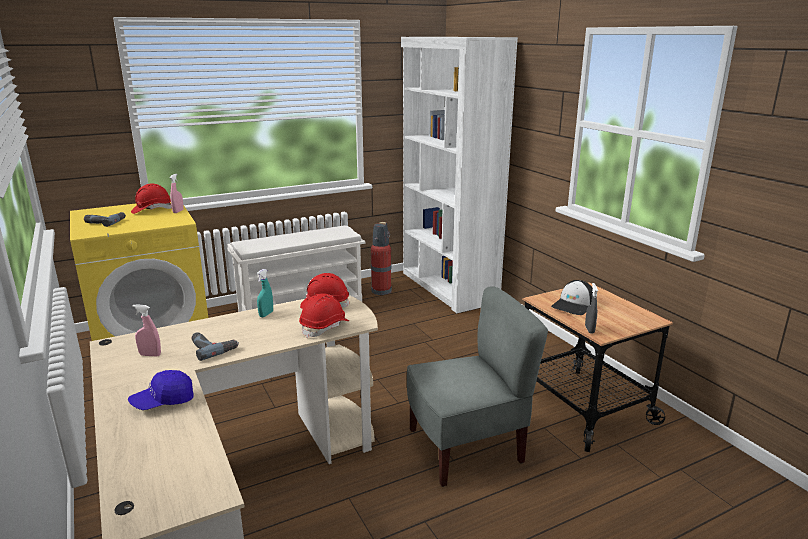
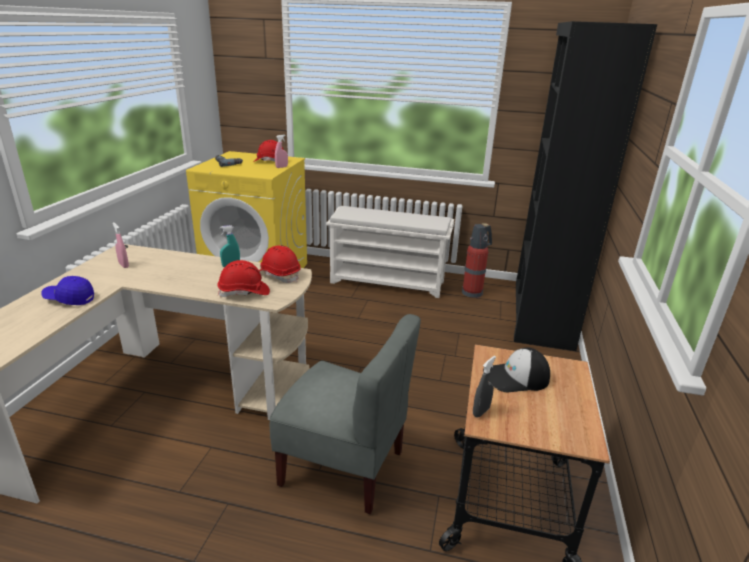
camera: 40 degrees right, 5 degrees up
(213, 348) = (158, 276): power drill -> none
(448, 287) = (541, 314): white bookcase -> black bookcase

